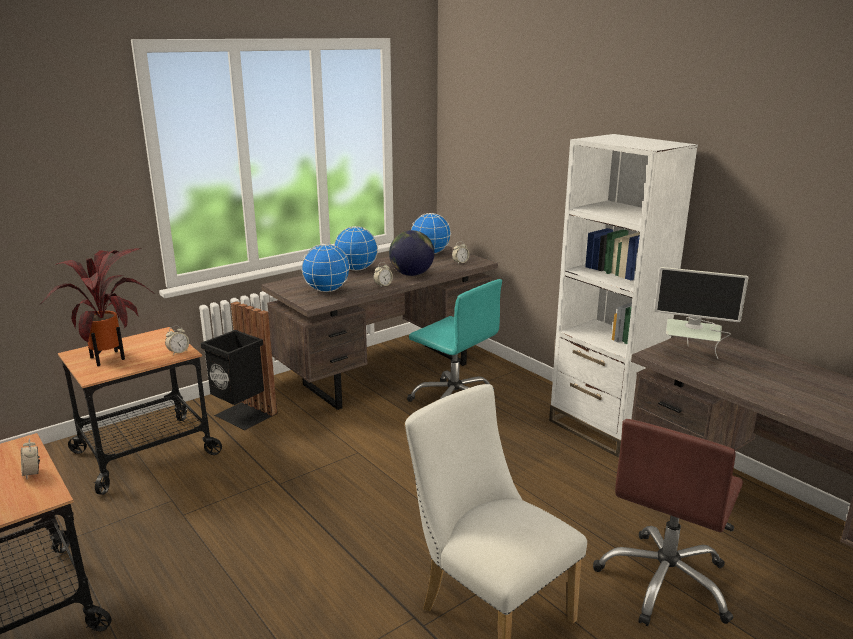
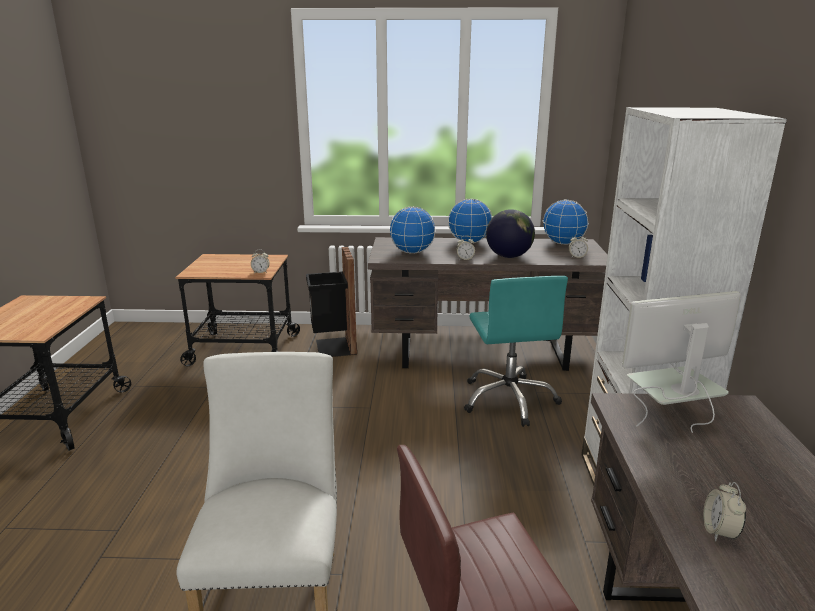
camera: 40 degrees right, 0 degrees up
(32, 473) = (59, 318): alarm clock -> alarm clock (719, 531)
(112, 358) = (220, 265): potted plant -> none
(690, 355) = (669, 421): monitor -> monitor turned 105 degrees clockwise

